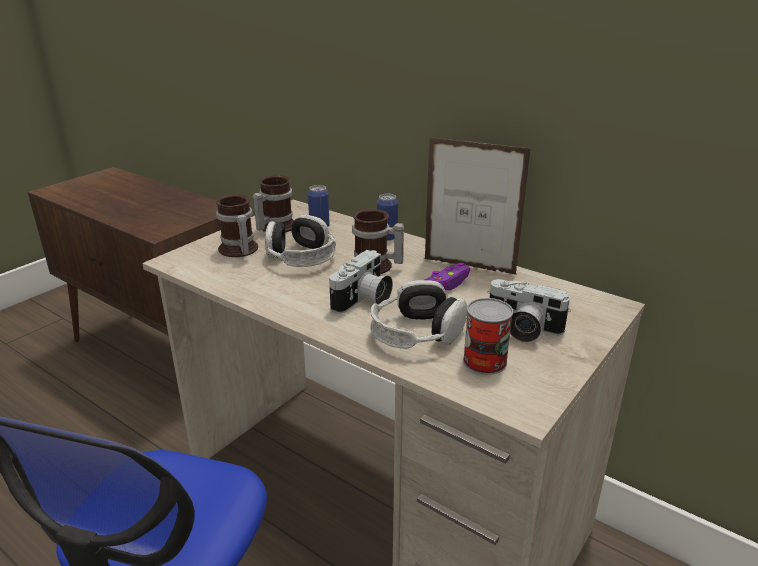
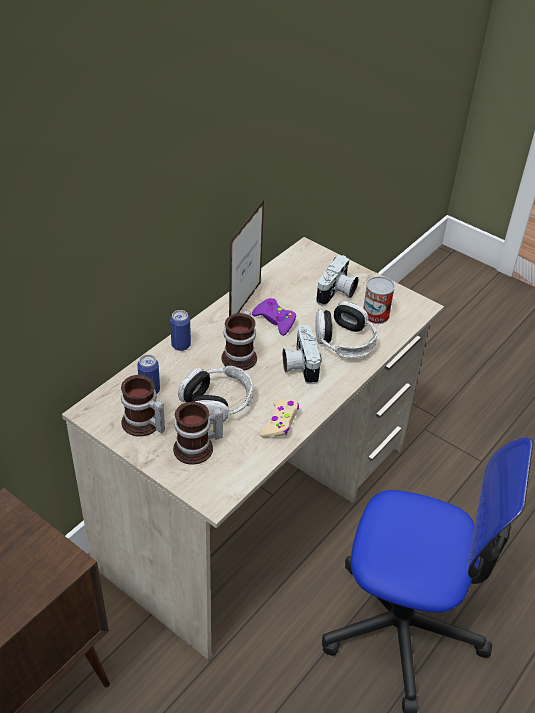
camera: 90 degrees left, 15 degrees up
(266, 290) = (280, 422): none -> beige game controller
(363, 301) = (299, 365): camera -> camera turned 135 degrees counterclockwise

